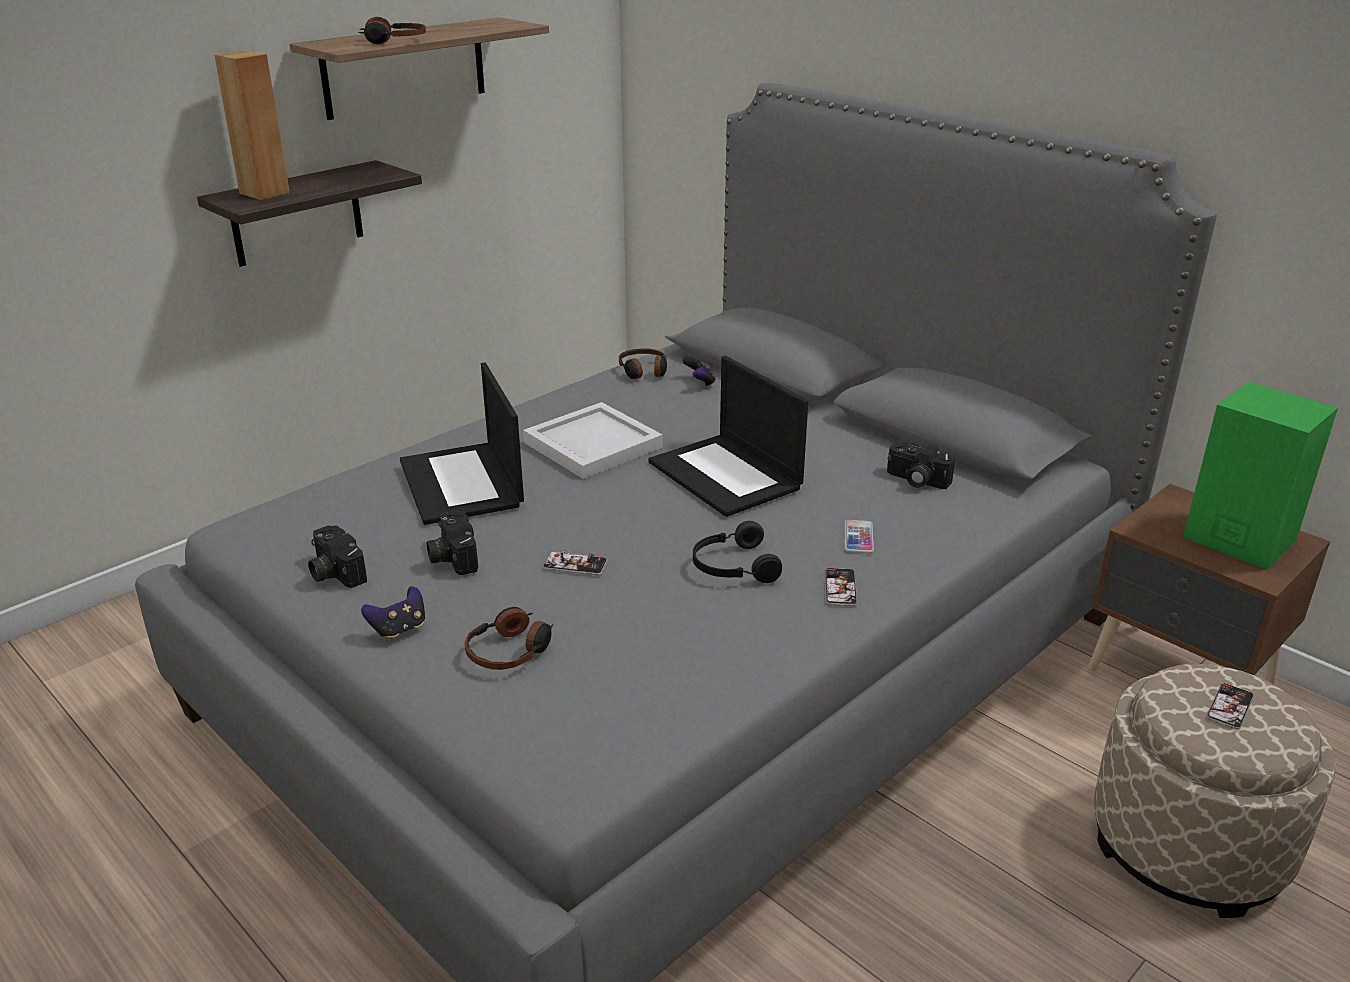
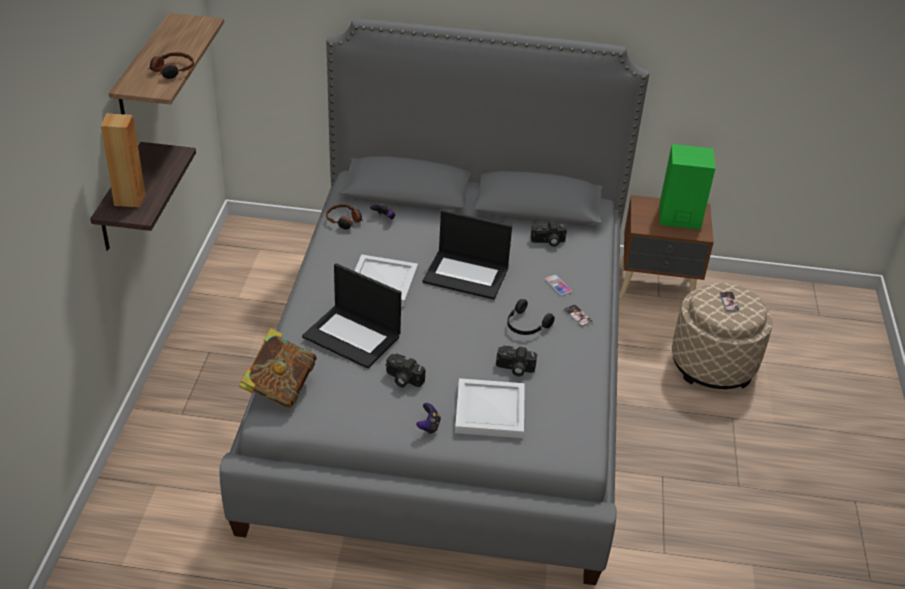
camera: 40 degrees left, 10 degrees up
(292, 503) = (280, 388): none -> book
(333, 572) = (358, 414): camera -> camera (514, 369)
(511, 651) = (488, 411): headphones -> white tray
(575, 565) = (459, 356): phone -> none

